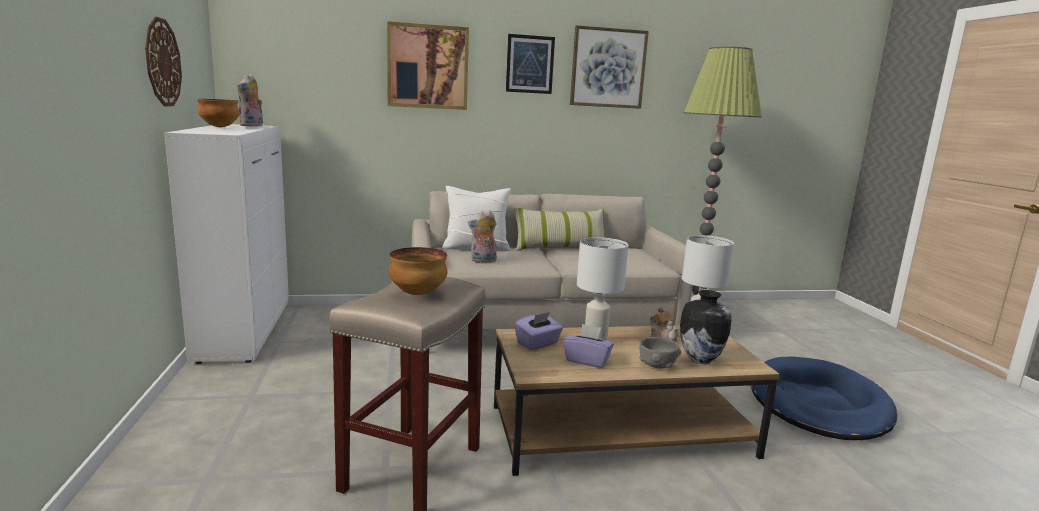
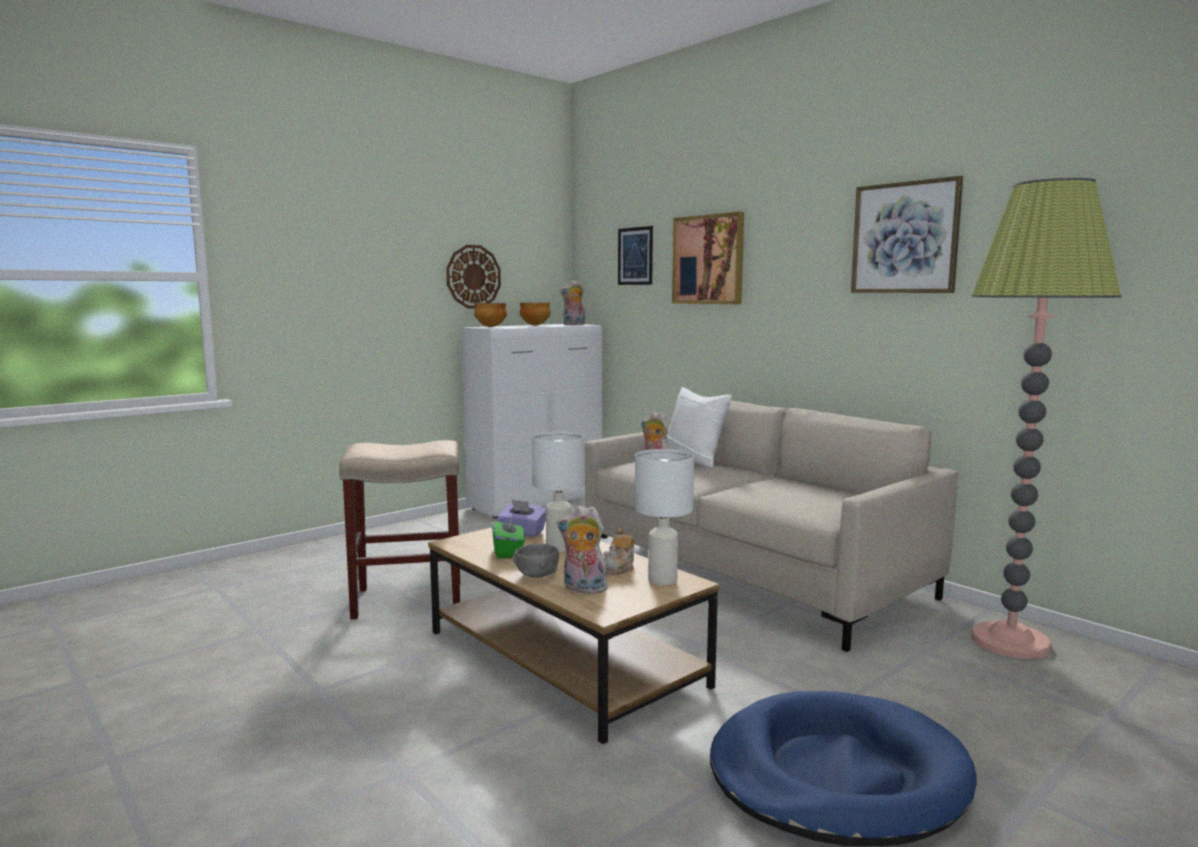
camera: 60 degrees right, 5 degrees down
(418, 294) = (400, 447): bowl -> bowl (490, 327)
(530, 64) = (806, 245): picture -> picture (635, 256)
(560, 248) = (776, 478): pillow -> none
(587, 360) = (508, 552): purple tissue box -> green tissue box
(700, 359) = (583, 589): vase -> plush toy

